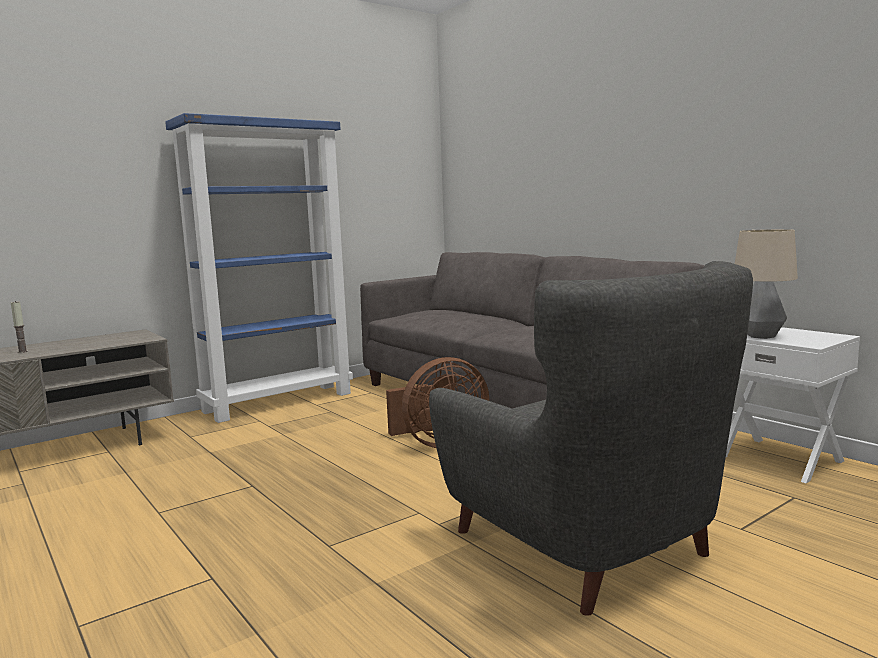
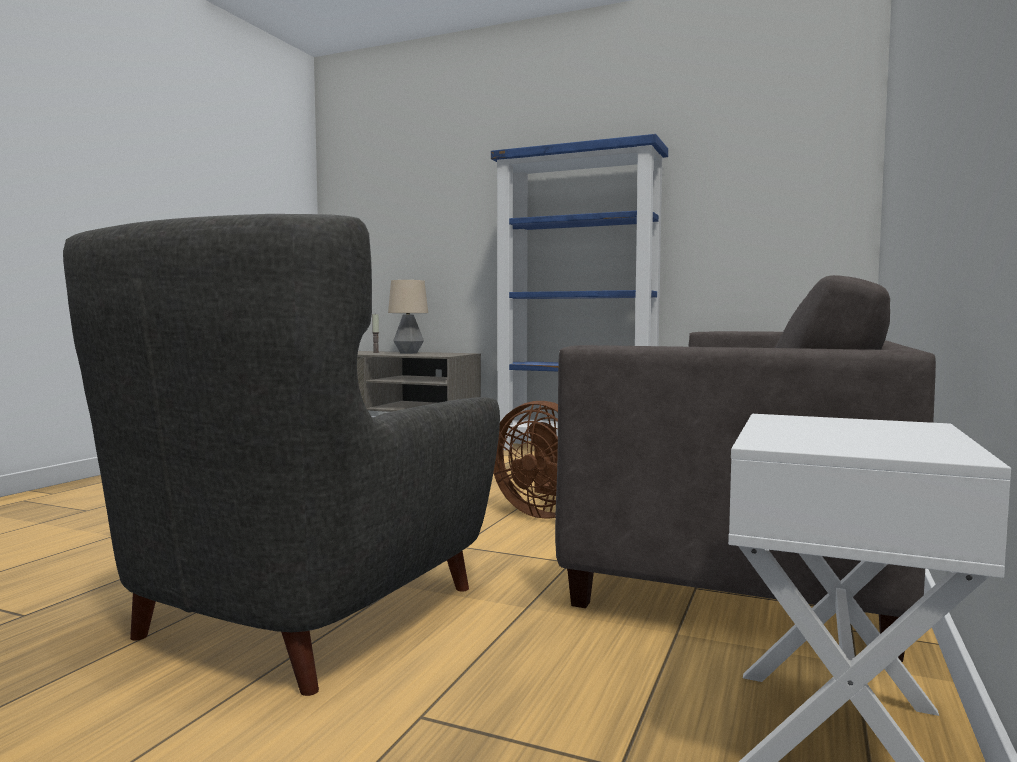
camera: 60 degrees right, 5 degrees down
(761, 336) = (795, 425): table lamp -> table lamp (408, 353)

